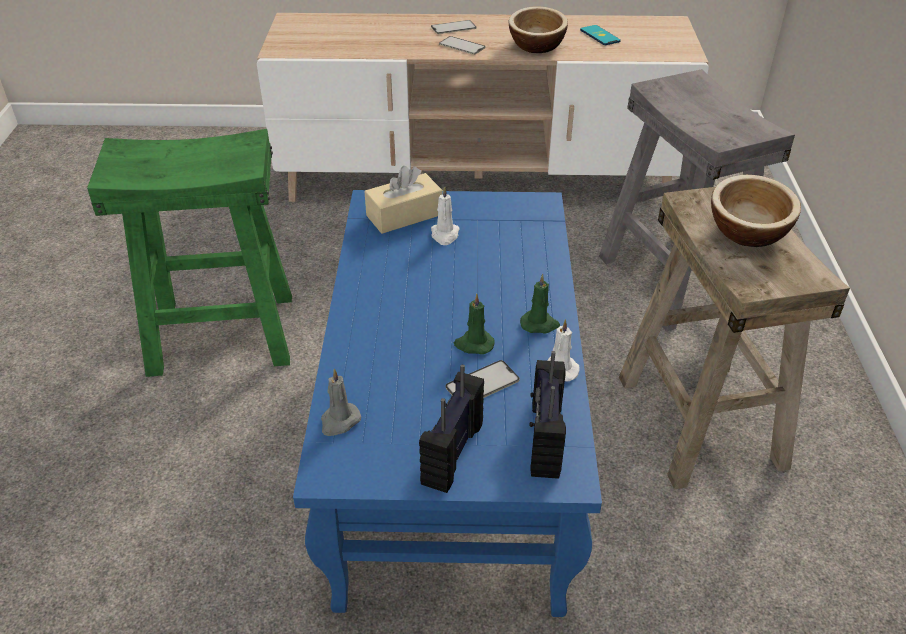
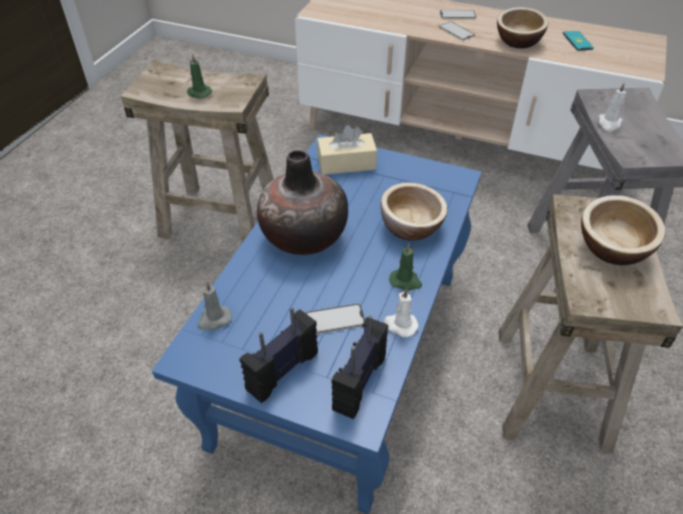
camera: 20 degrees right, 5 degrees up
(221, 335) = (219, 219): green stool -> beige stool
(398, 305) = (304, 236): none -> vase
(445, 235) = (369, 187): white candle -> white candle (609, 124)
(473, 344) = (345, 284): green candle -> green candle (198, 93)
(514, 266) = (411, 226): none -> bowl

